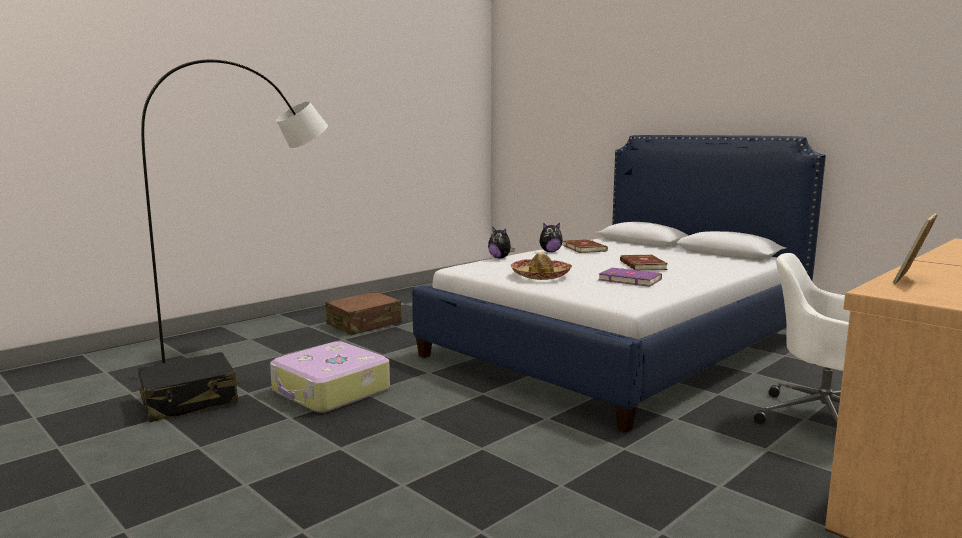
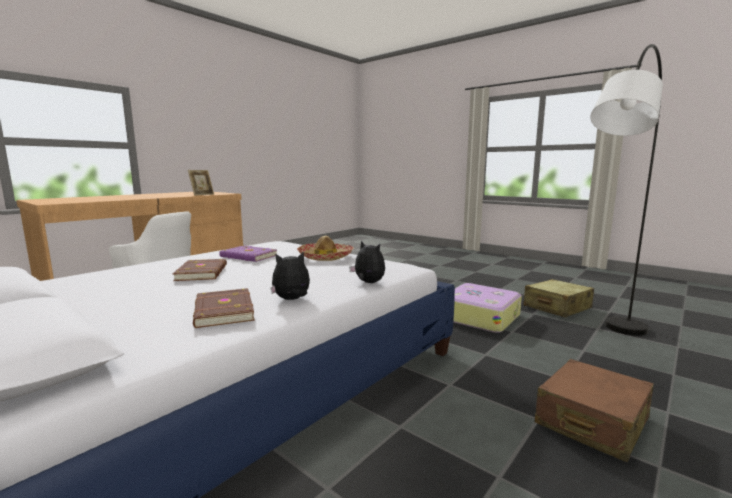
camera: 175 degrees right, 0 degrees up
(190, 401) = (557, 307): black suitcase -> beige suitcase

